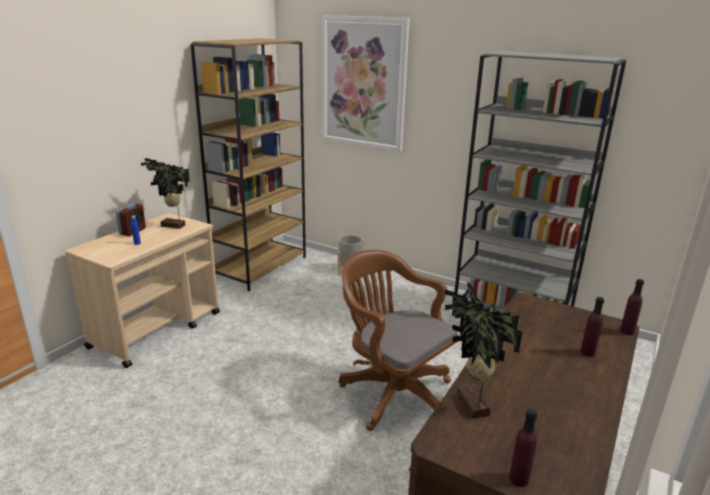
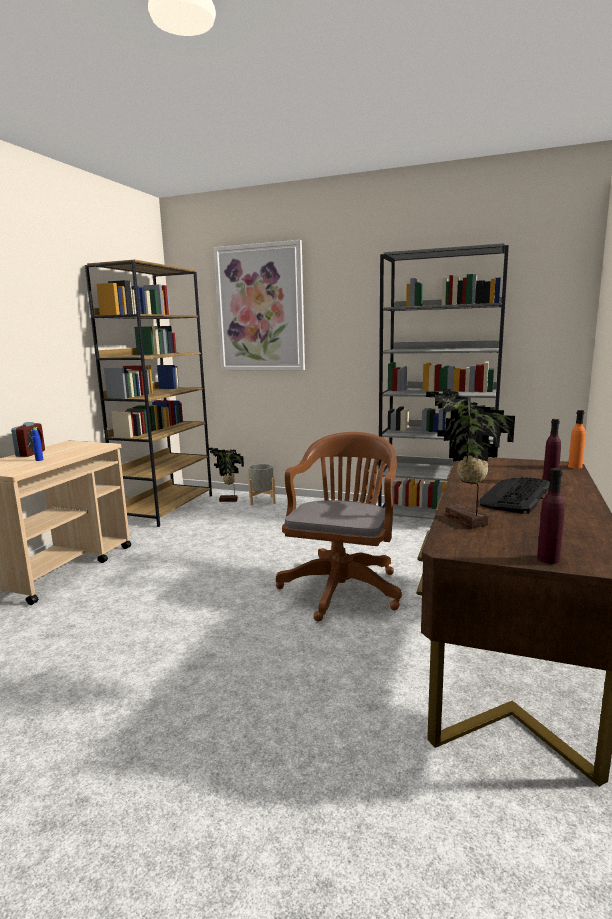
camera: 10 degrees left, 10 degrees down
(173, 226) = (76, 447): potted plant -> potted plant (228, 501)
(392, 392) = (343, 586): brown office chair -> brown office chair turned 75 degrees clockwise
(539, 372) = (515, 496): none -> keyboard
(627, 331) = (575, 467): purple bottle -> orange bottle

